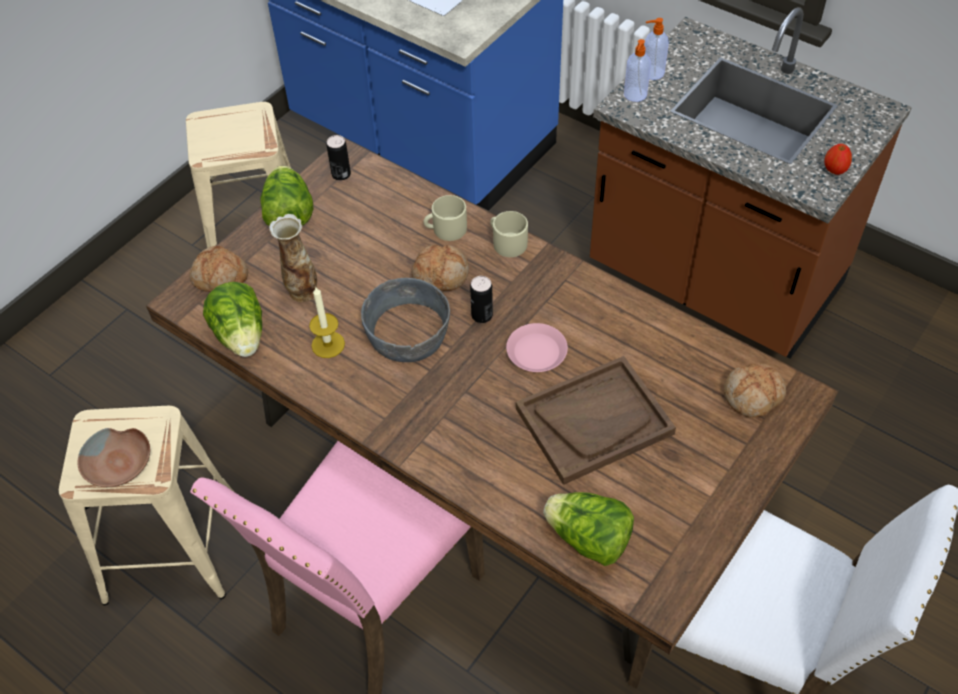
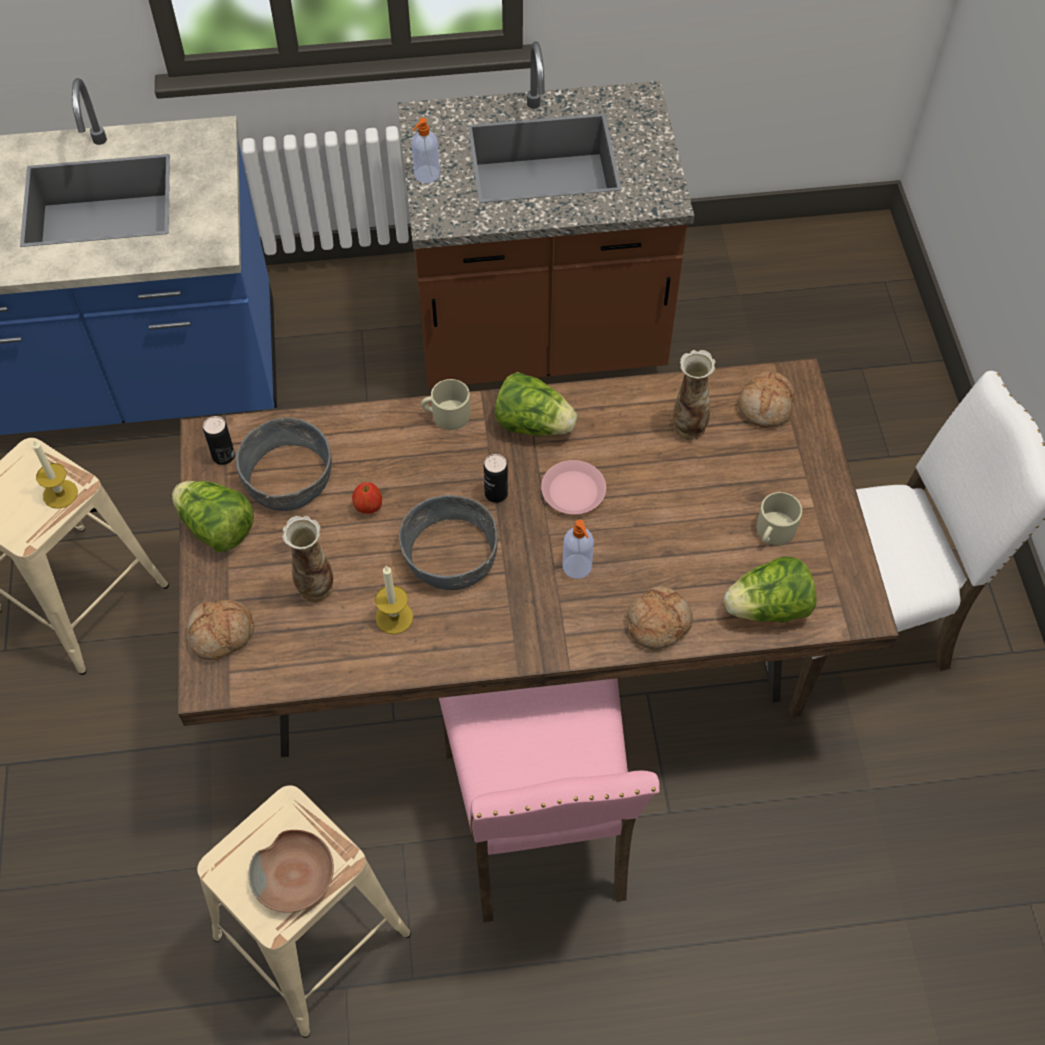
camera: 45 degrees left, 5 degrees up
(241, 336) = (307, 670): lettuce -> lettuce (533, 424)
(248, 145) = (60, 494): none -> candle
(365, 211) = (288, 475): none -> grey bowl
(441, 274) = (422, 483): bread -> bread (658, 622)
(445, 229) = (380, 440): beige mug -> beige mug (773, 532)
(594, 421) = (676, 514): brown tray -> none
(635, 95) = (434, 205): soap dispenser -> soap dispenser (577, 567)
(672, 369) = (688, 428): none -> vase
(834, 170) = (659, 174): apple -> apple (368, 507)

